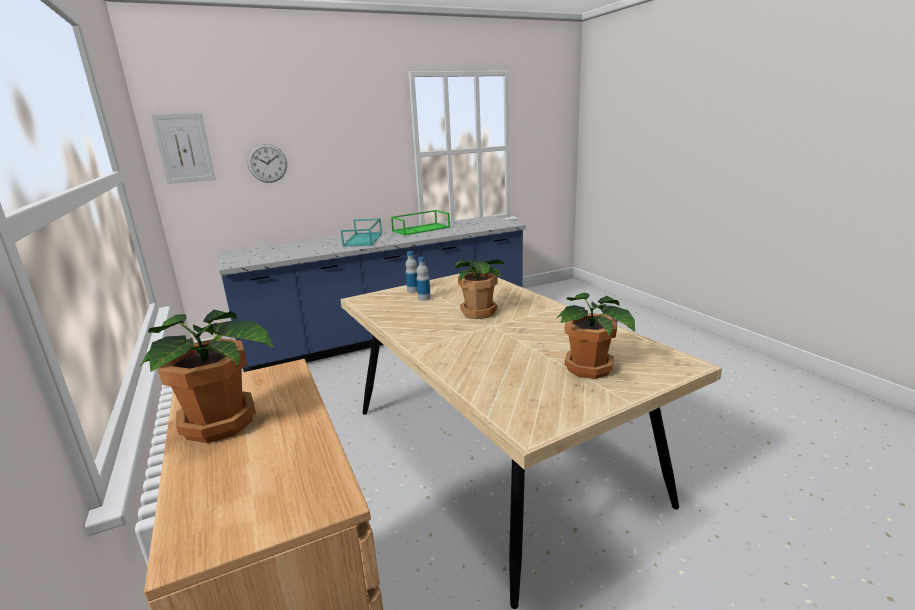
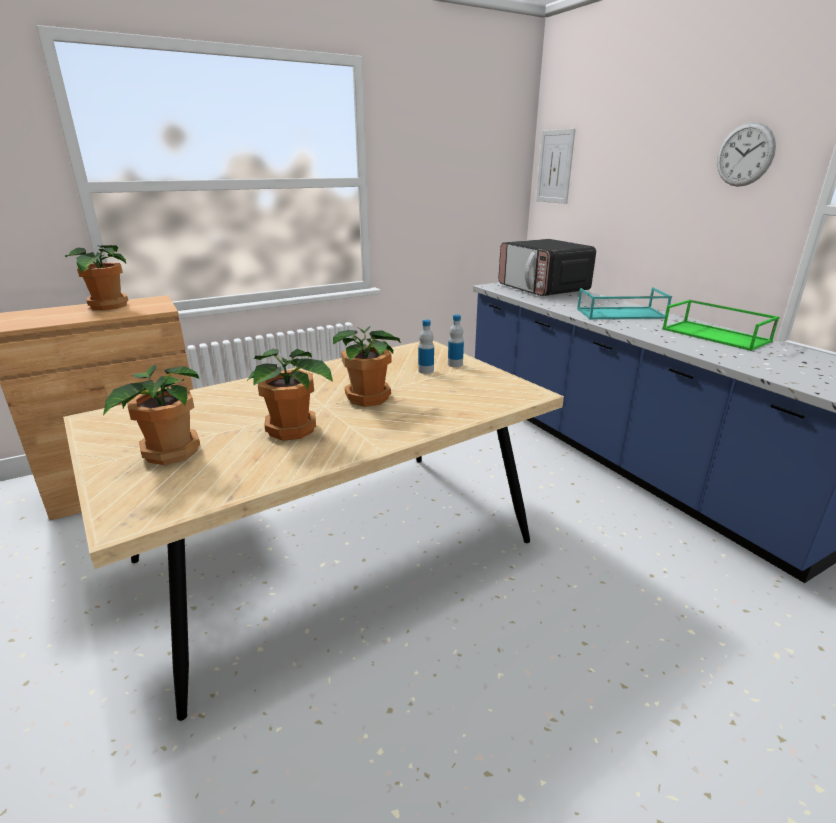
camera: 85 degrees right, 5 degrees up
(267, 163) = (611, 192): wall clock -> wall clock (745, 155)
(268, 251) = (543, 289): none -> microwave
(539, 331) = (292, 430): none -> potted plant

